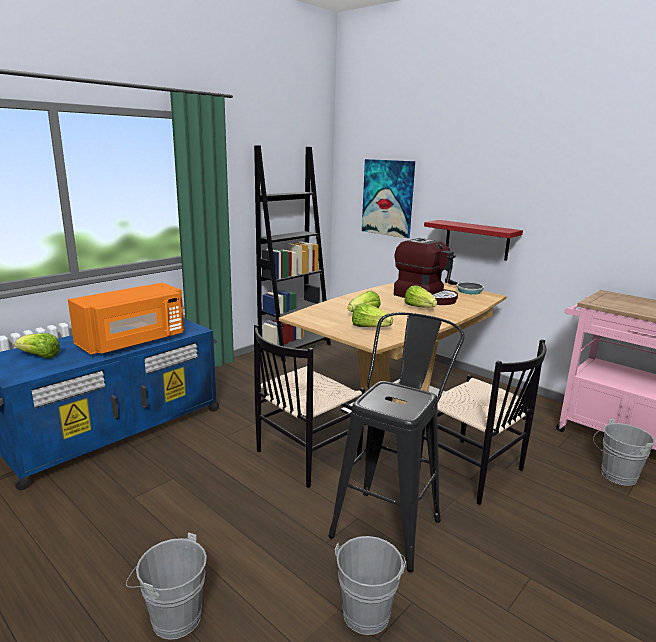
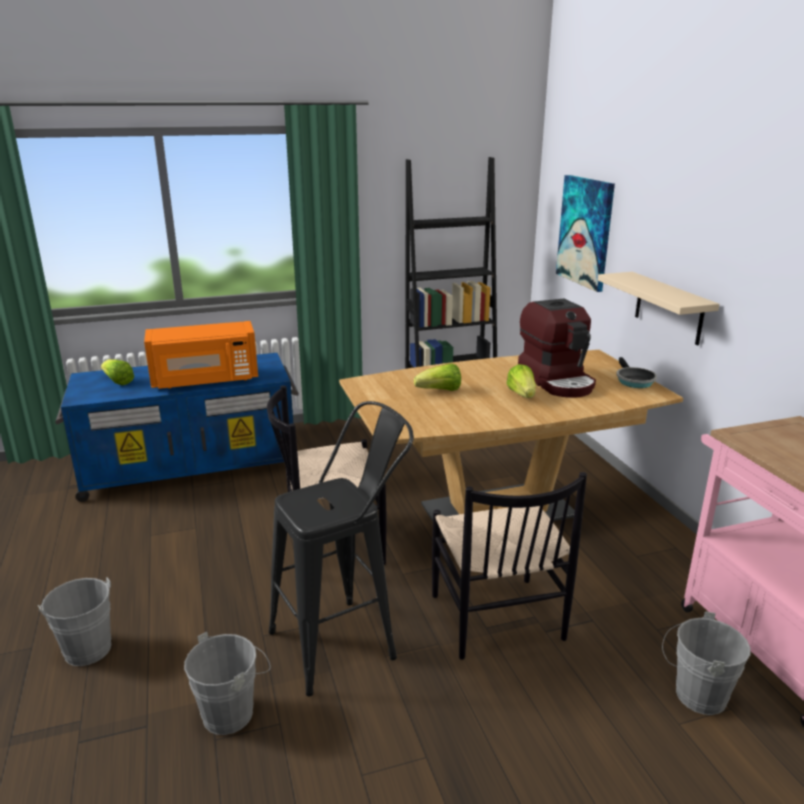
camera: 30 degrees right, 5 degrees up
(369, 327) = (416, 411): lettuce -> none
(476, 240) = (669, 308): red shelf -> beige shelf

